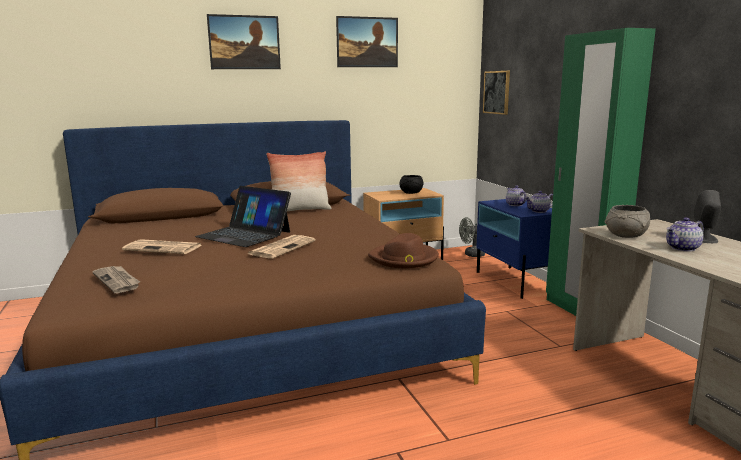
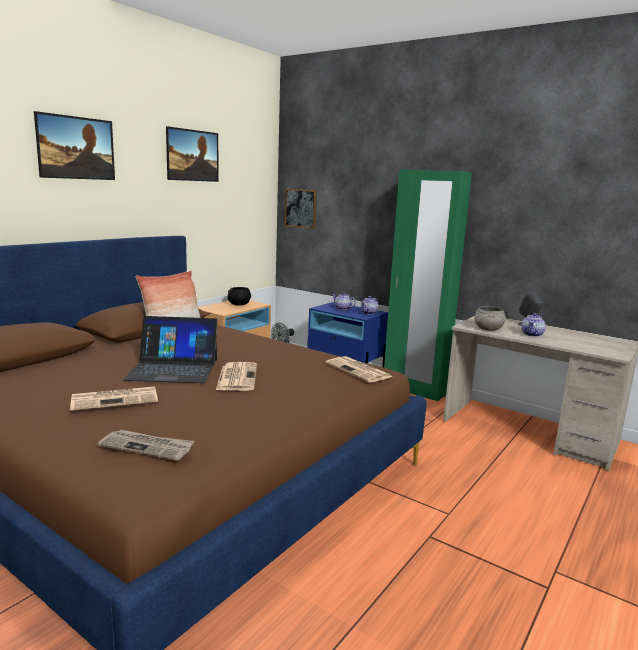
camera: 35 degrees left, 0 degrees up
(404, 259) = (359, 370): brown hat -> newspaper

